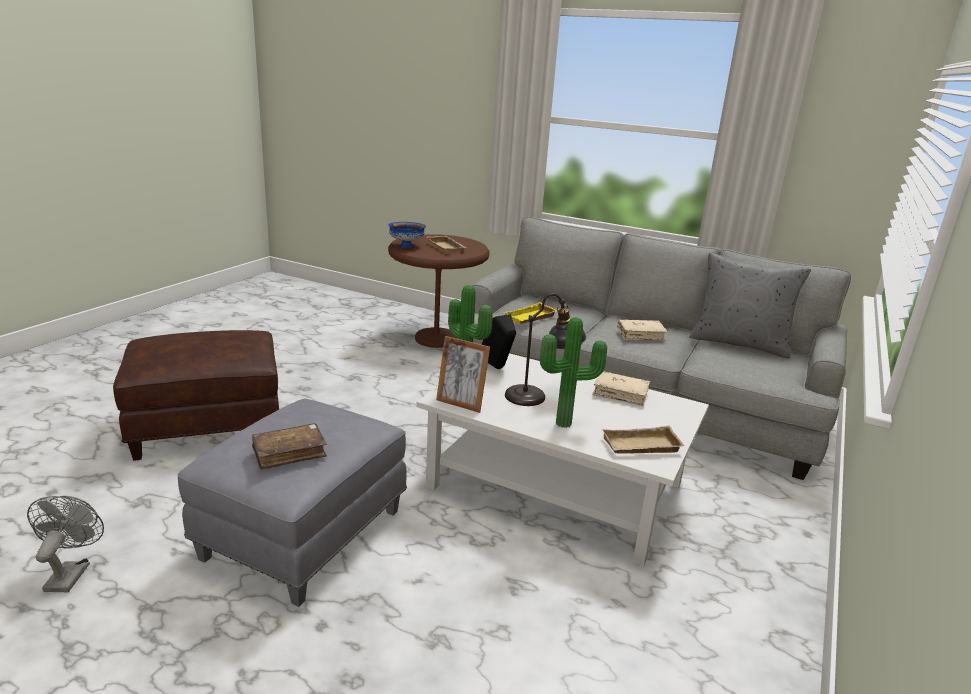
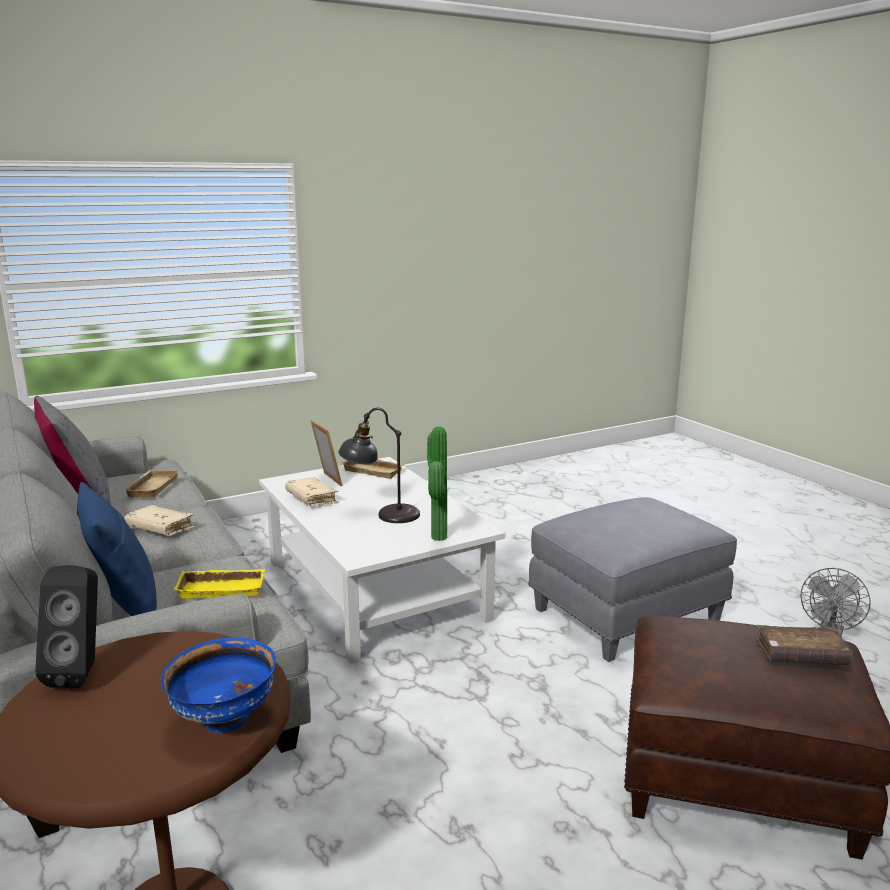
camera: 145 degrees left, 5 degrees down
(289, 453) = (644, 509): brown book -> brown book (800, 656)
(447, 248) = (143, 686): beige tray -> beige tray (151, 487)
(461, 403) = (466, 521): picture frame -> picture frame (327, 480)
(498, 368) = (380, 544): black speaker -> black speaker (82, 672)
(558, 305) = (124, 607): none -> blue pillow
(565, 425) = (403, 490): potted plant -> none

